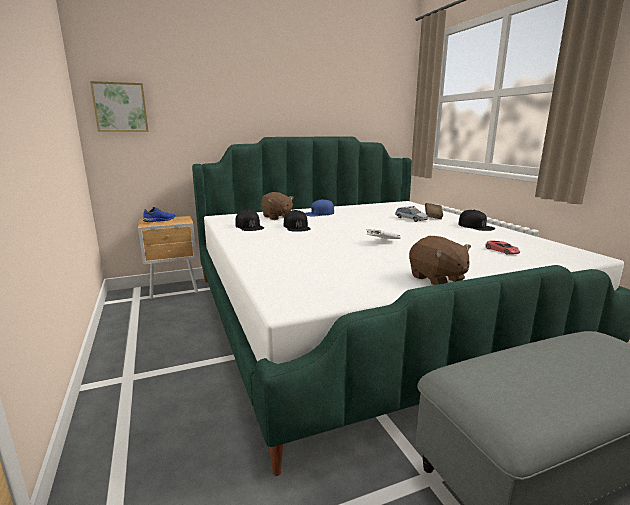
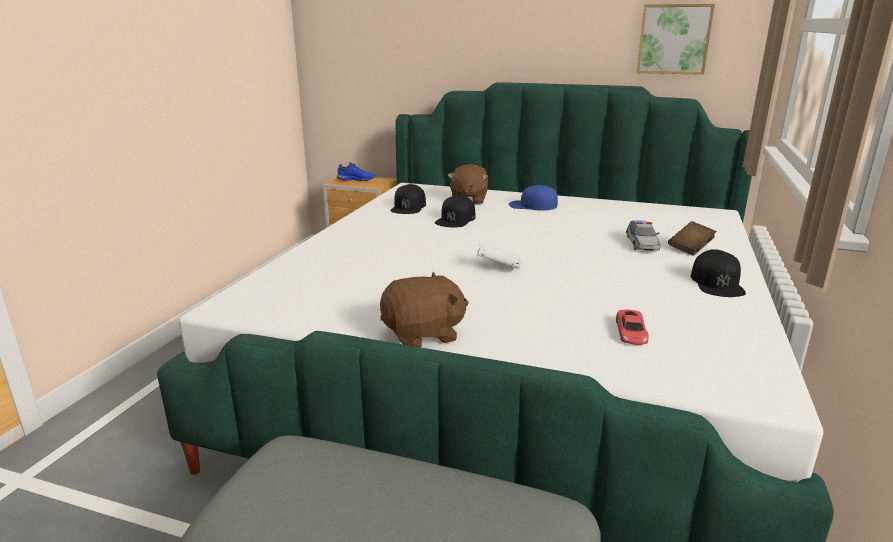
camera: 40 degrees right, 5 degrees up
(120, 107) = (335, 41): picture -> picture (674, 39)
(437, 278) = (423, 335): brown plush toy -> brown plush toy turned 120 degrees counterclockwise

